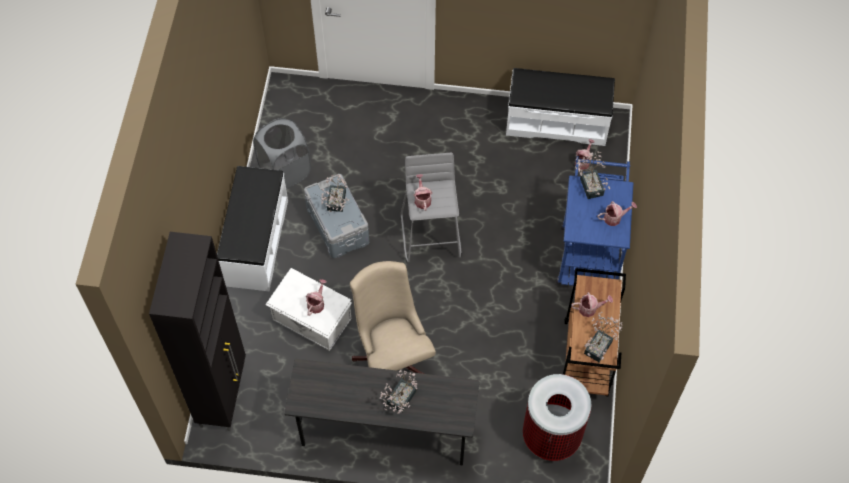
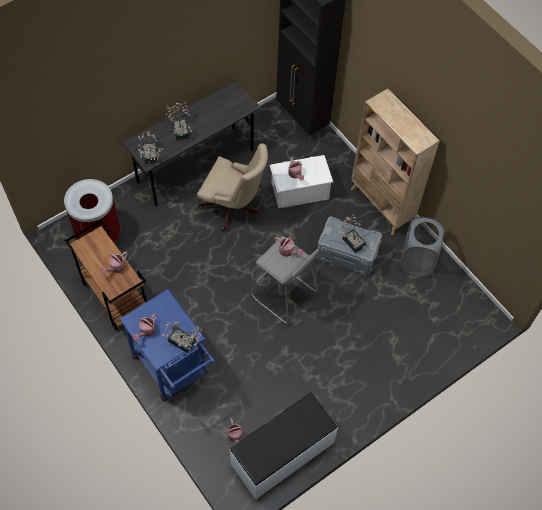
camera: 135 degrees right, 0 degrees up
(255, 242) = (381, 205): white bench -> beige bookcase
(600, 345) = (91, 250): potted plant -> potted plant (150, 157)

